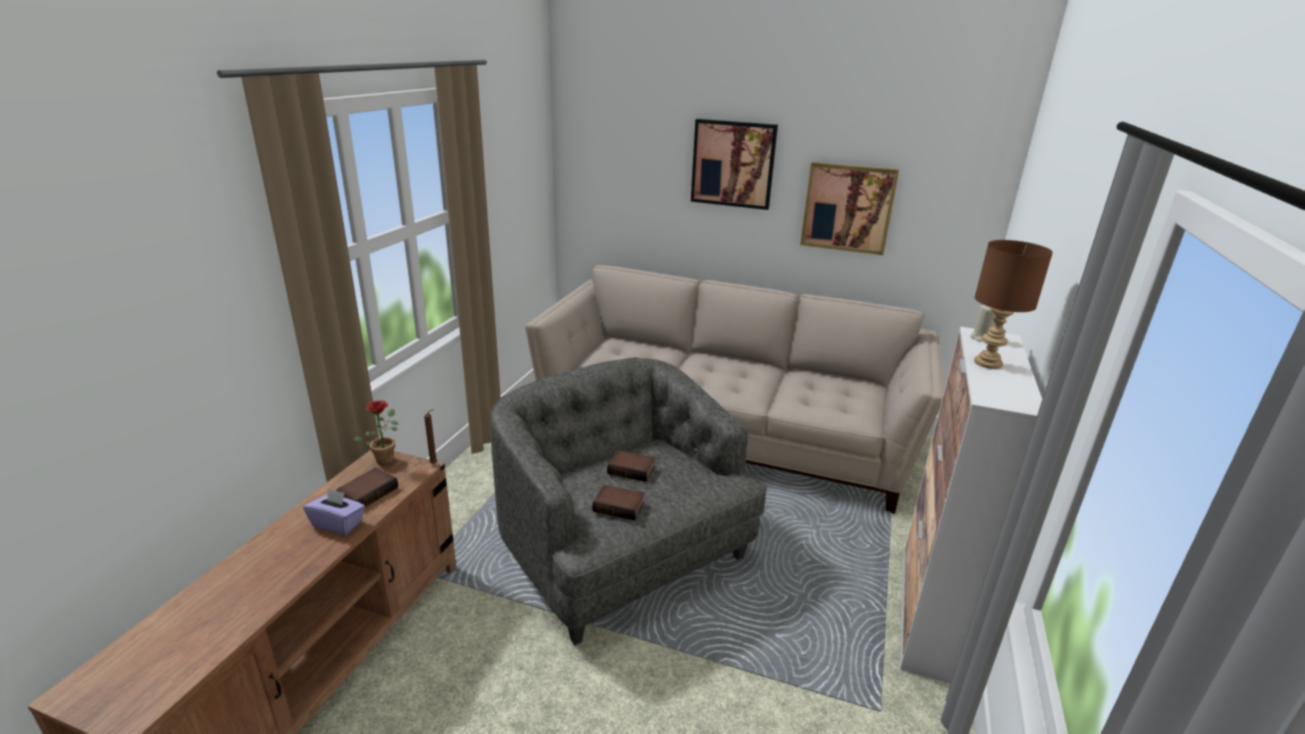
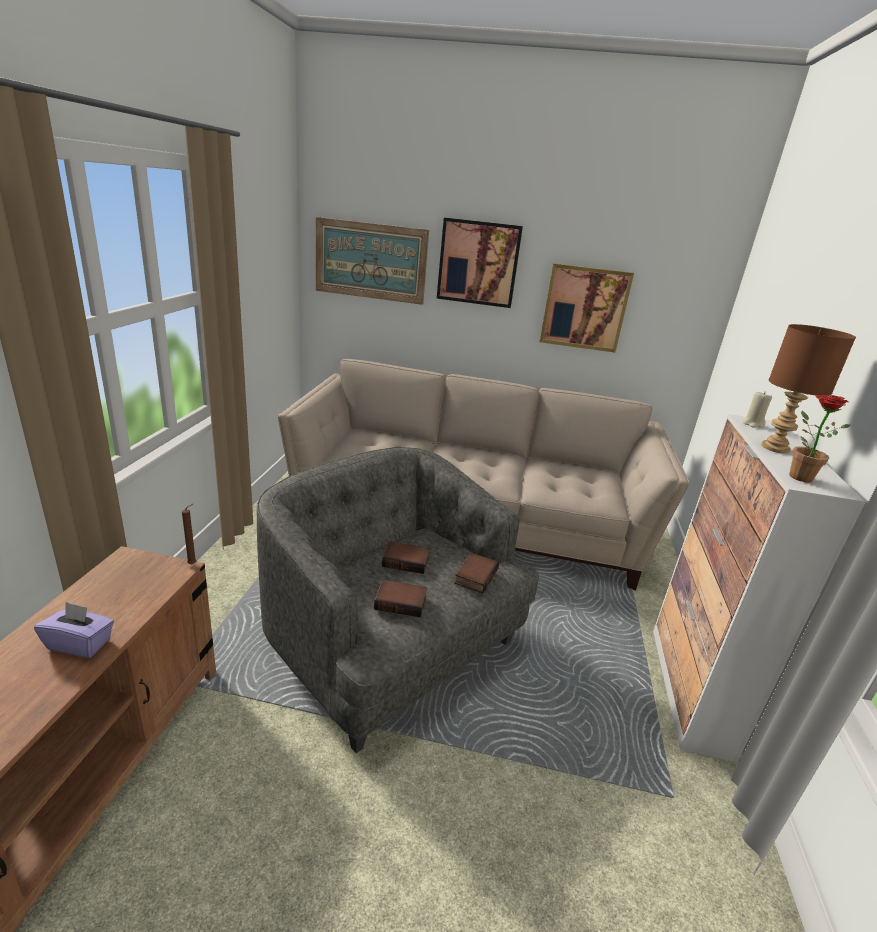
camera: 10 degrees left, 0 degrees up
(368, 492) = (116, 601): book -> book (475, 576)
(385, 459) = (135, 560): potted plant -> potted plant (796, 475)
(623, 165) = (370, 261): none -> picture

